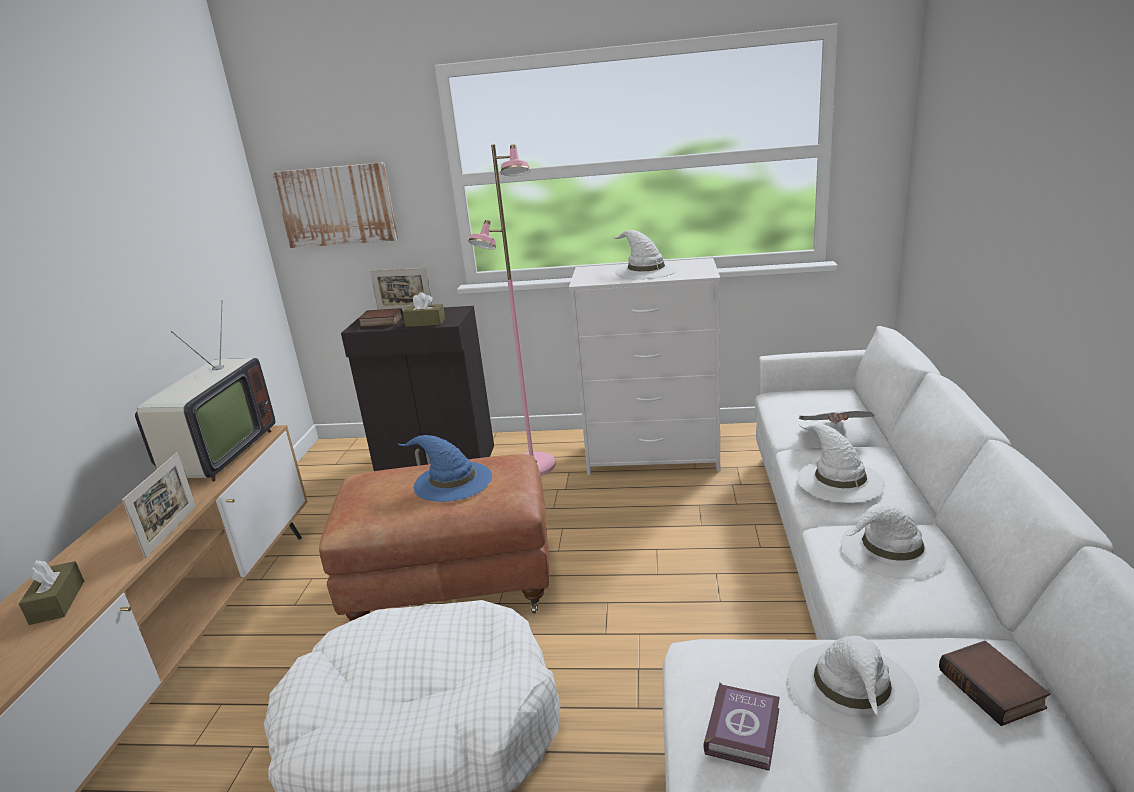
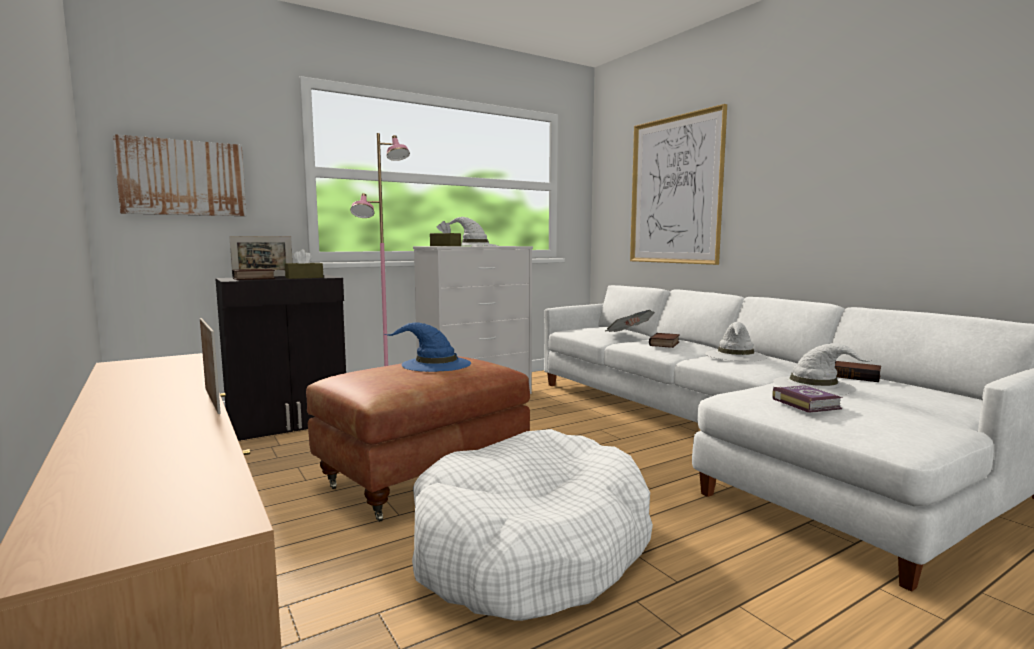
camera: 40 degrees left, 15 degrees down
(57, 602) = (156, 449): brown tissue box -> brown tissue box (445, 246)
(217, 456) = (154, 370): television -> none
(838, 480) = (665, 344): white hat -> book
(986, 186) = (675, 190): none -> picture

